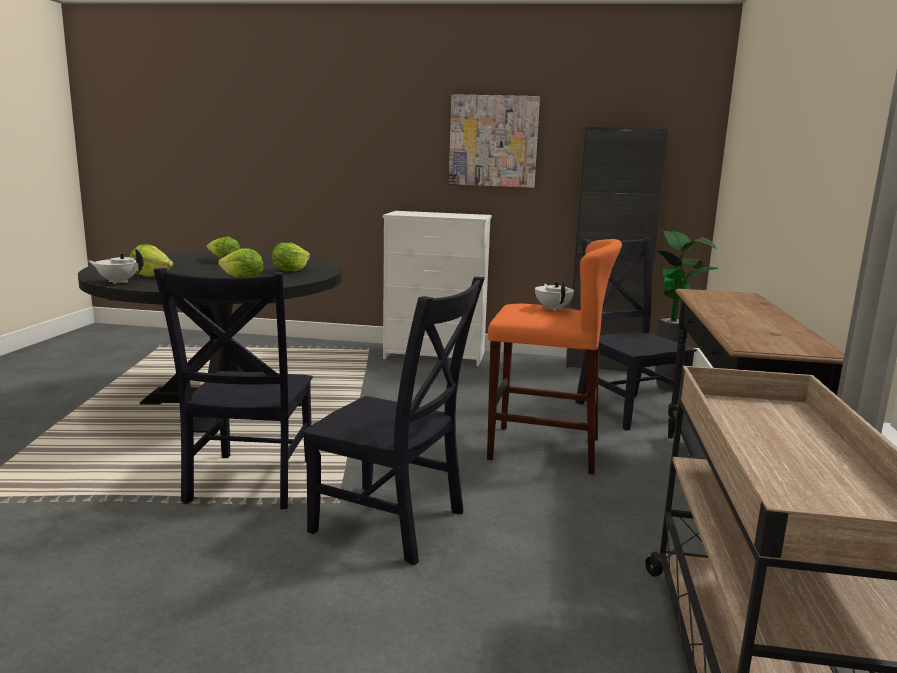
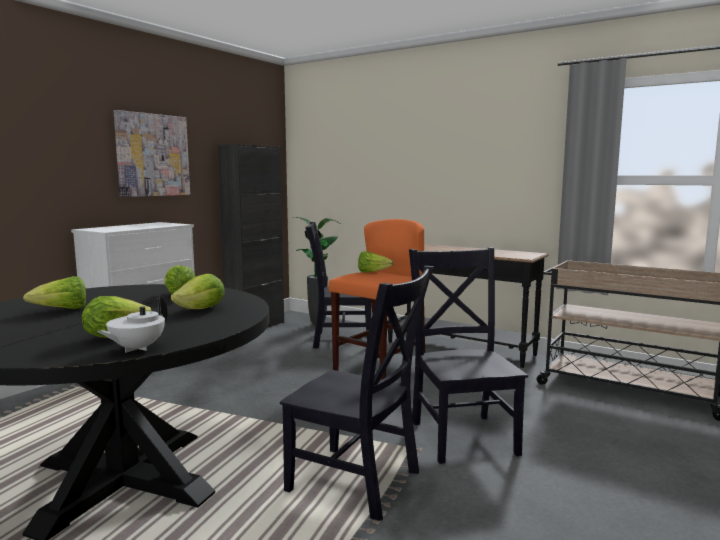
camera: 65 degrees left, 5 degrees down
(393, 524) = (462, 435): black chair -> black chair turned 60 degrees counterclockwise
(553, 309) = (372, 272): white teapot -> lettuce

